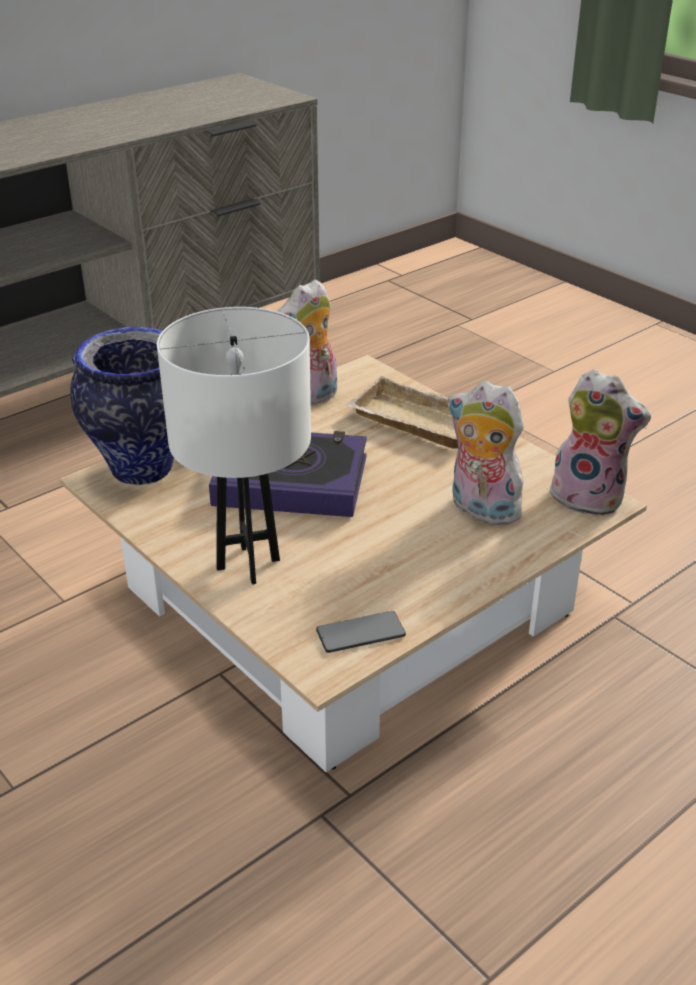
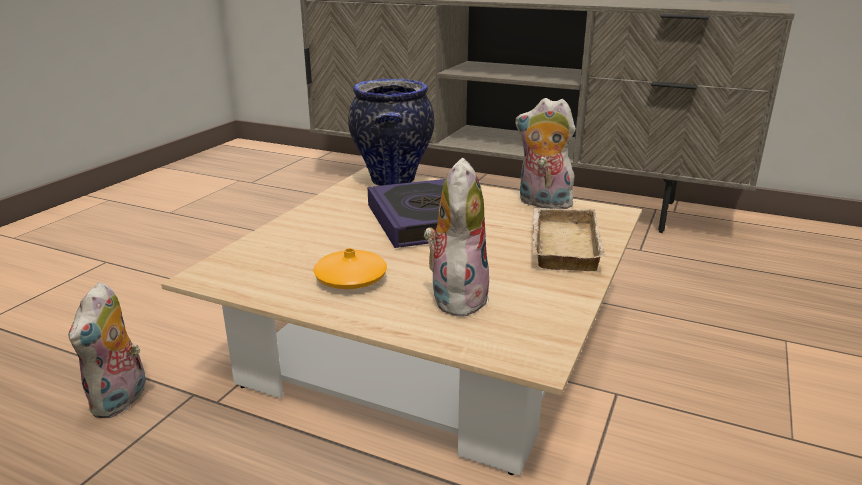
camera: 65 degrees right, 10 degrees down
(248, 564) = (311, 230): white table lamp -> none
(360, 633) = (249, 281): phone -> none
(405, 562) = (351, 279): none -> orange vase
(590, 497) = (537, 349): plush toy -> plush toy (121, 401)

